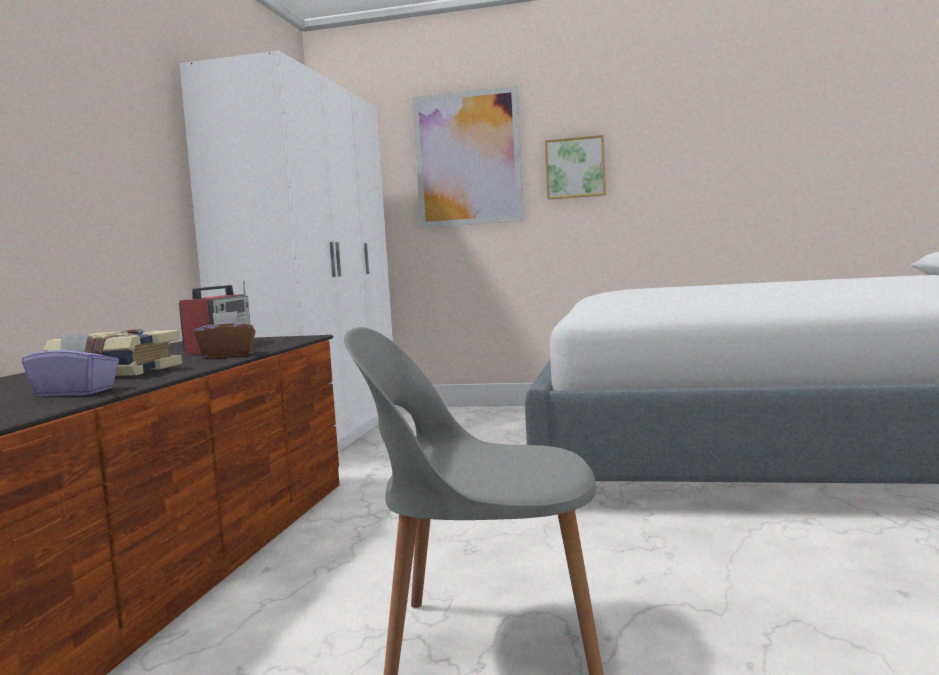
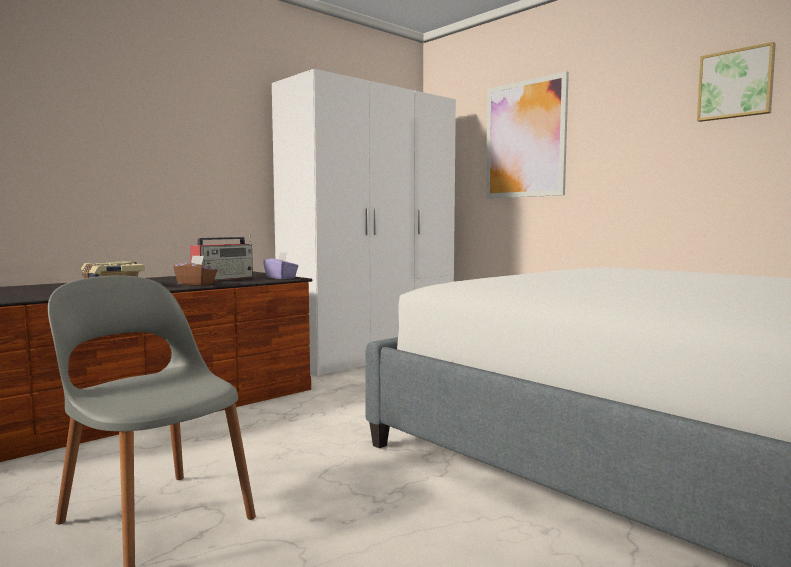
camera: 35 degrees right, 0 degrees up
(75, 392) = (44, 295): purple tissue box -> purple tissue box (281, 278)
(575, 168) = (612, 146): picture -> picture (736, 84)

